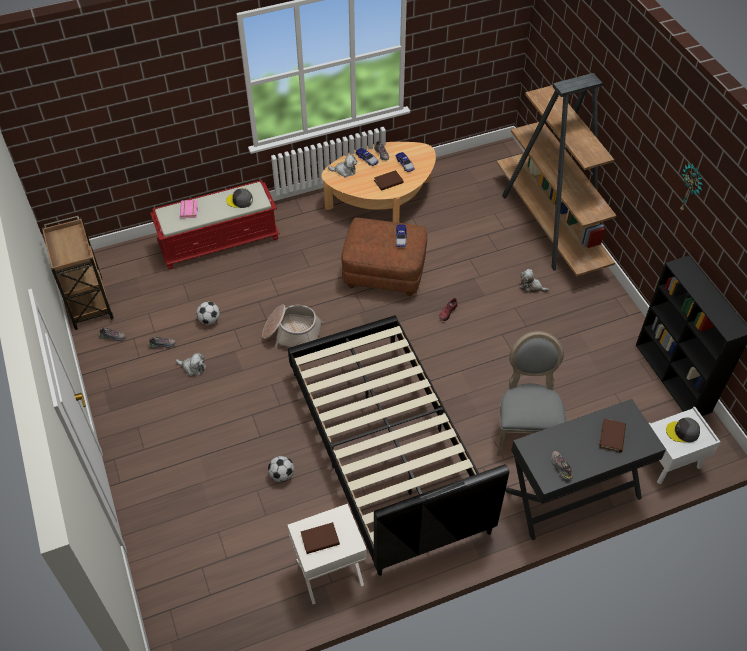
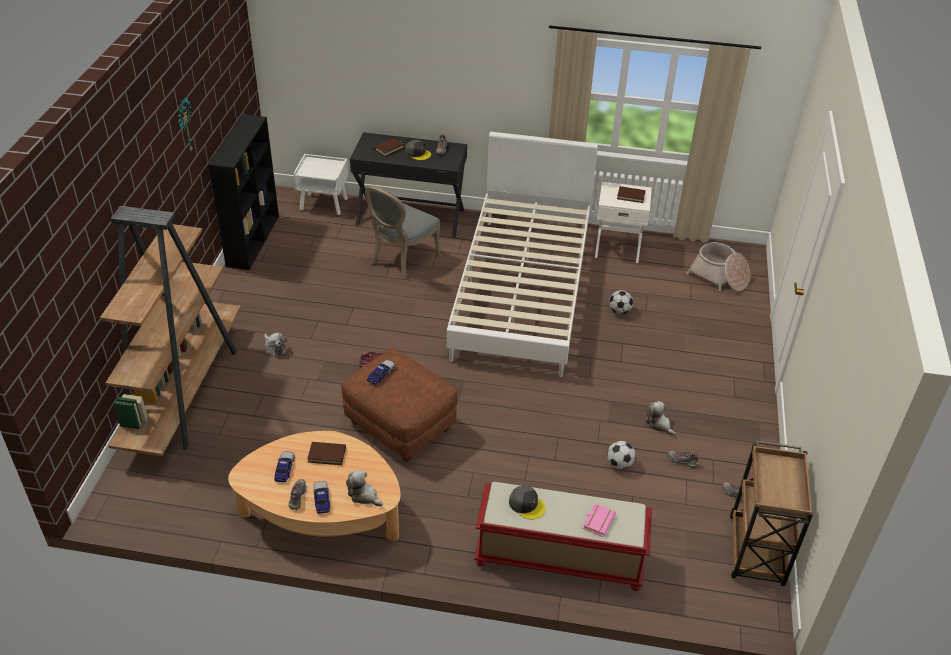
camera: 150 degrees left, 10 degrees down
(292, 334) = (540, 411): basket -> basket (719, 277)
(386, 449) = (522, 292): black bed -> white bed
(682, 432) = (320, 168): grey cap -> grey cap (417, 153)

